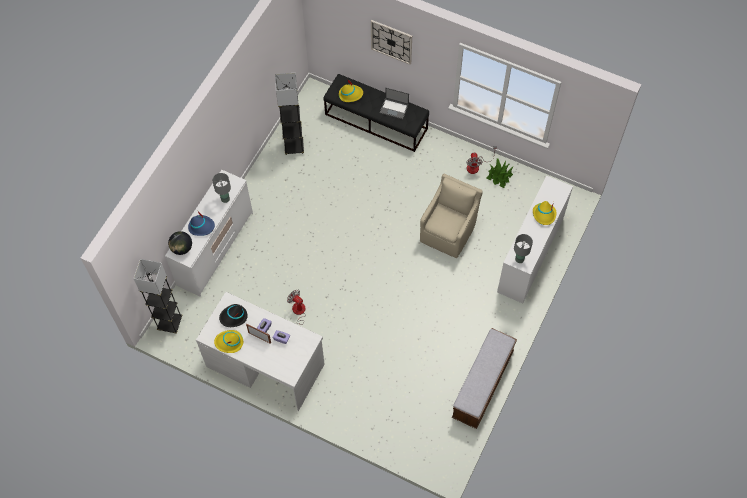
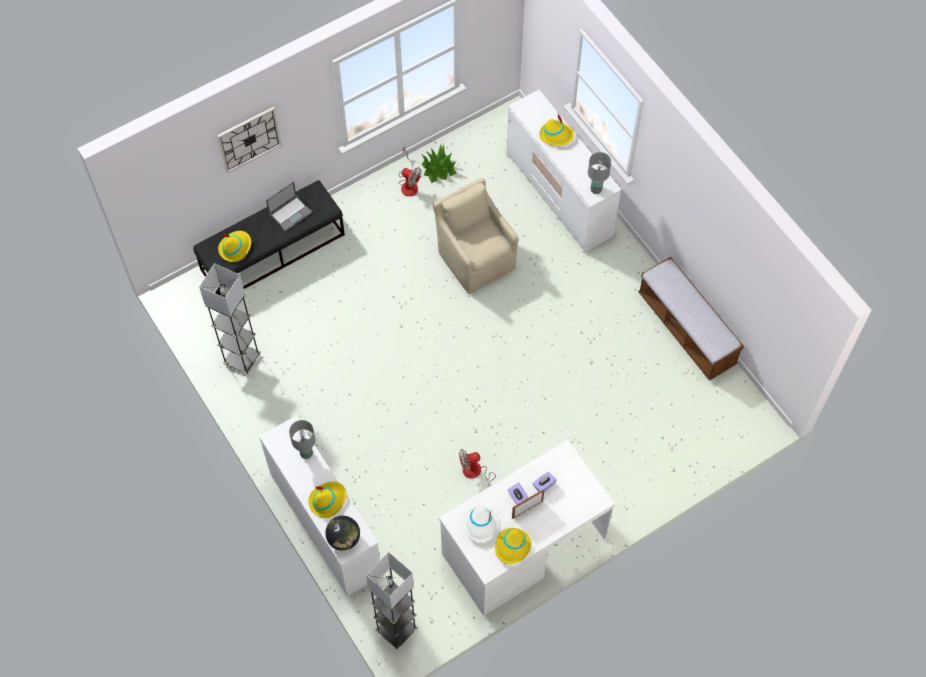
camera: 60 degrees left, 0 degrees up
(201, 226) = (327, 500): blue hat -> yellow hat
(233, 317) = (480, 525): black hat -> white hat

